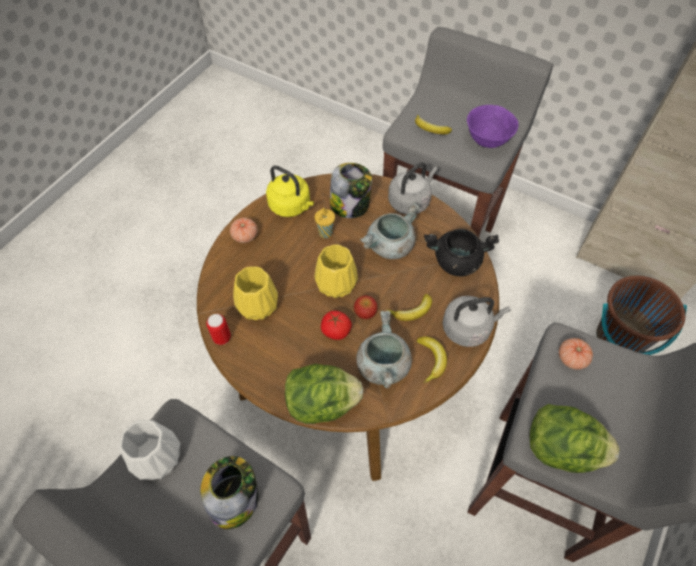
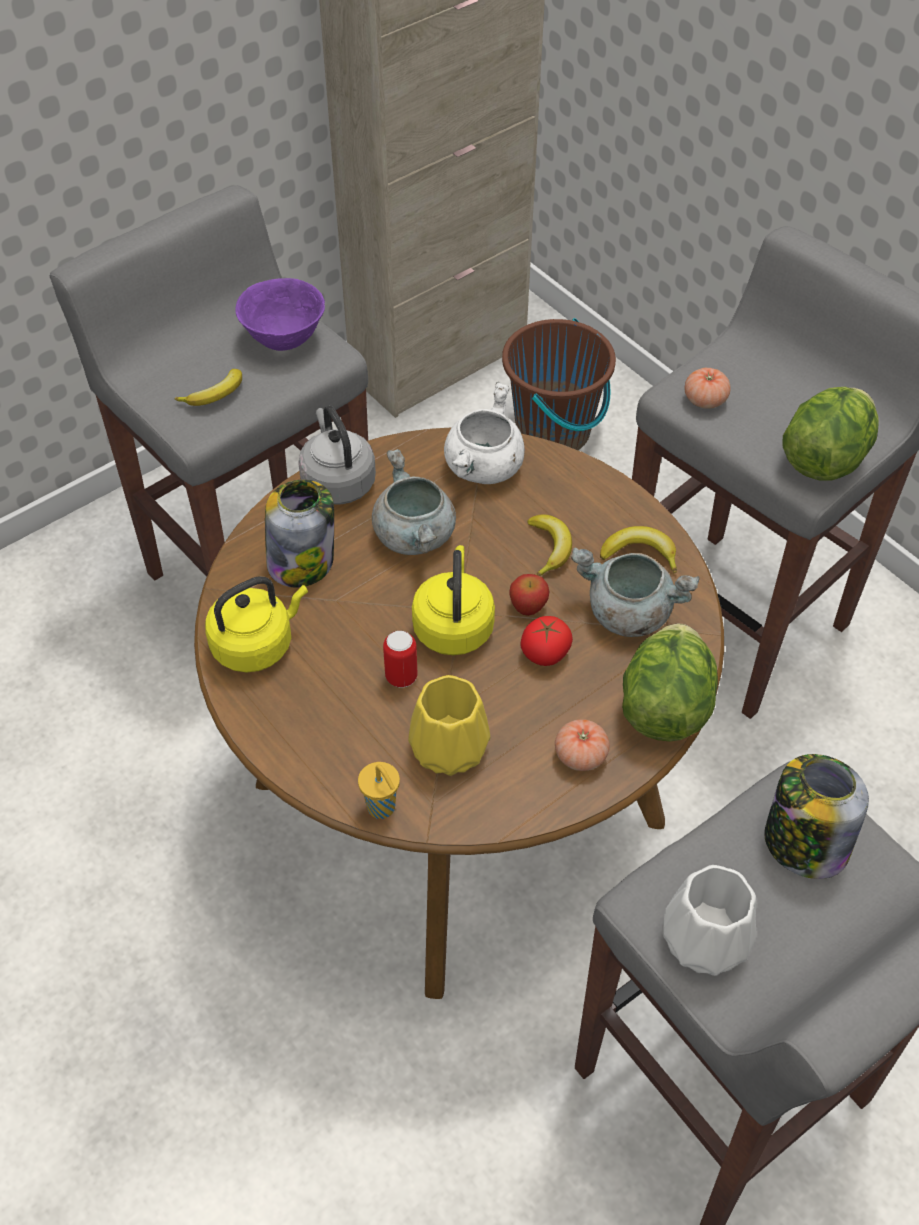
camera: 70 degrees left, 5 degrees down
(222, 337) = (493, 817): can -> can (401, 677)
(245, 236) = (288, 731): tomato -> tomato (580, 755)
(325, 234) = (345, 613): yellow cup -> yellow cup (382, 808)
(336, 282) = (453, 626): yellow vase -> yellow kettle
(455, 262) = (484, 468): black cooking pot -> white cooking pot
(468, 328) = (604, 495): grey kettle -> none

